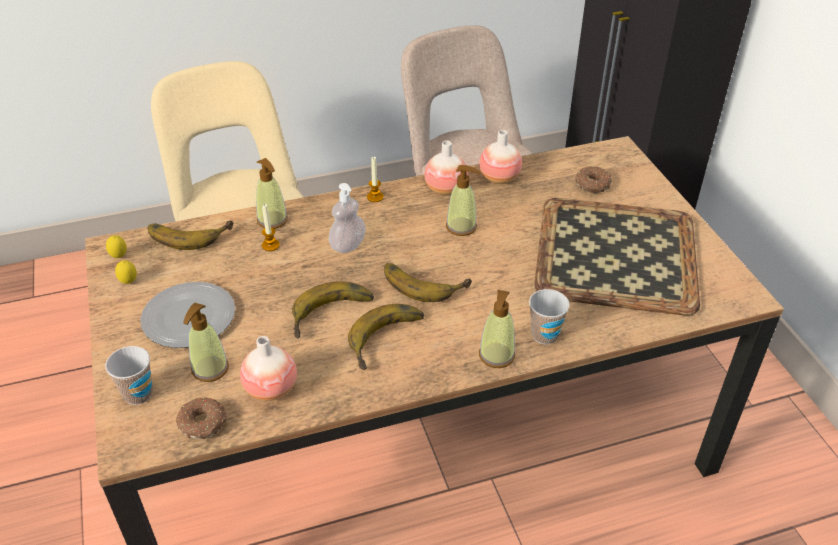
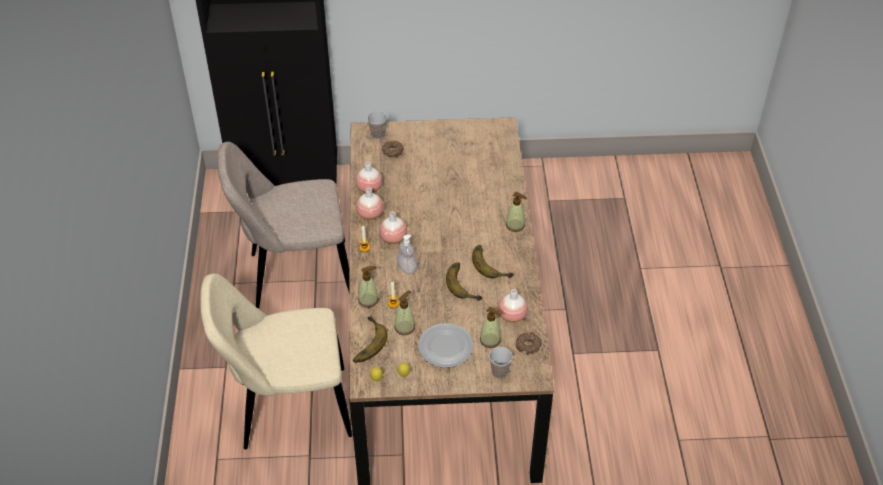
camera: 75 degrees left, 5 degrees up
(405, 220) = (393, 238): none -> vase
(424, 281) = (450, 241): banana -> none
(461, 227) = (409, 215): soap dispenser -> soap dispenser (405, 327)
(544, 335) = (506, 204): cup -> cup (378, 134)
(614, 254) = (455, 161): tray -> none

